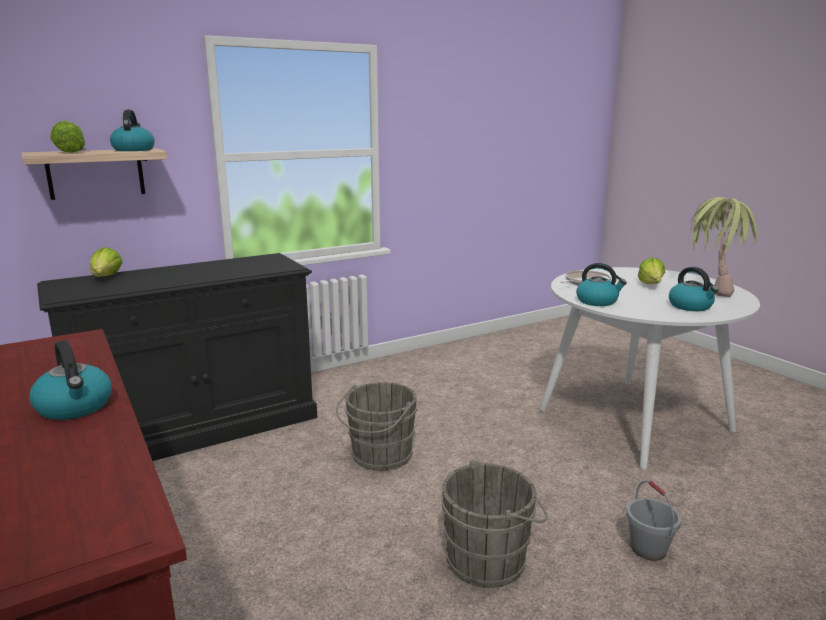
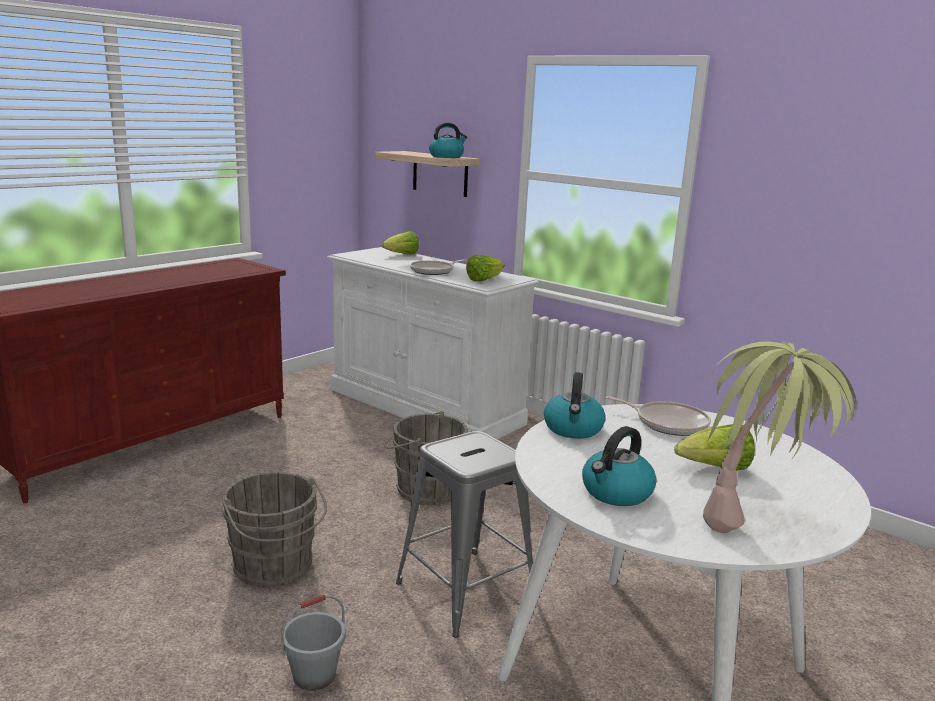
camera: 70 degrees right, 0 degrees up
(71, 152) = (412, 153): lettuce -> lettuce (484, 280)
(75, 407) = (152, 284): kettle -> none
(199, 428) = (424, 407): black cabinet -> white cabinet
(206, 275) = (434, 271): none -> frying pan
(544, 464) = (465, 591): none -> grey stool

